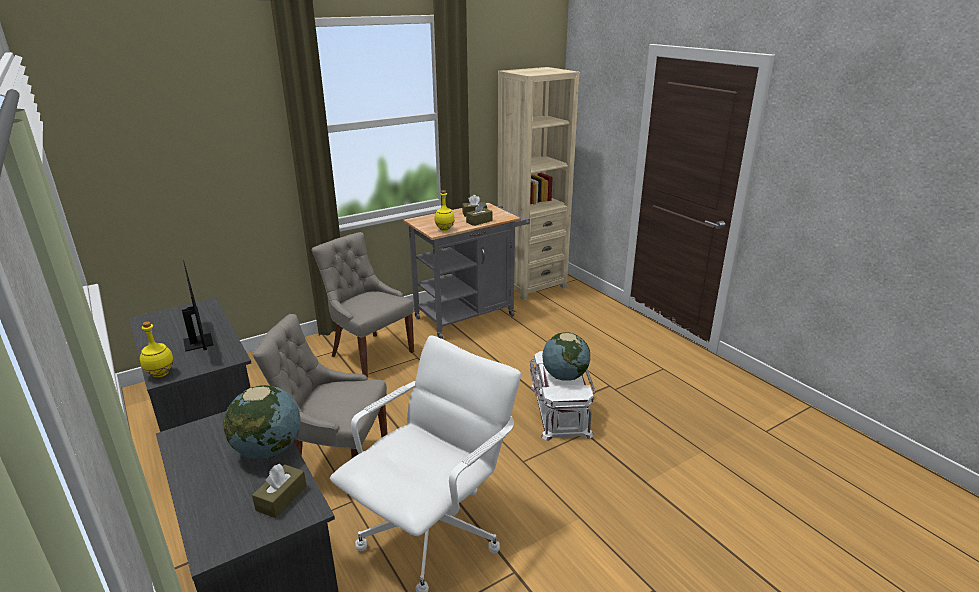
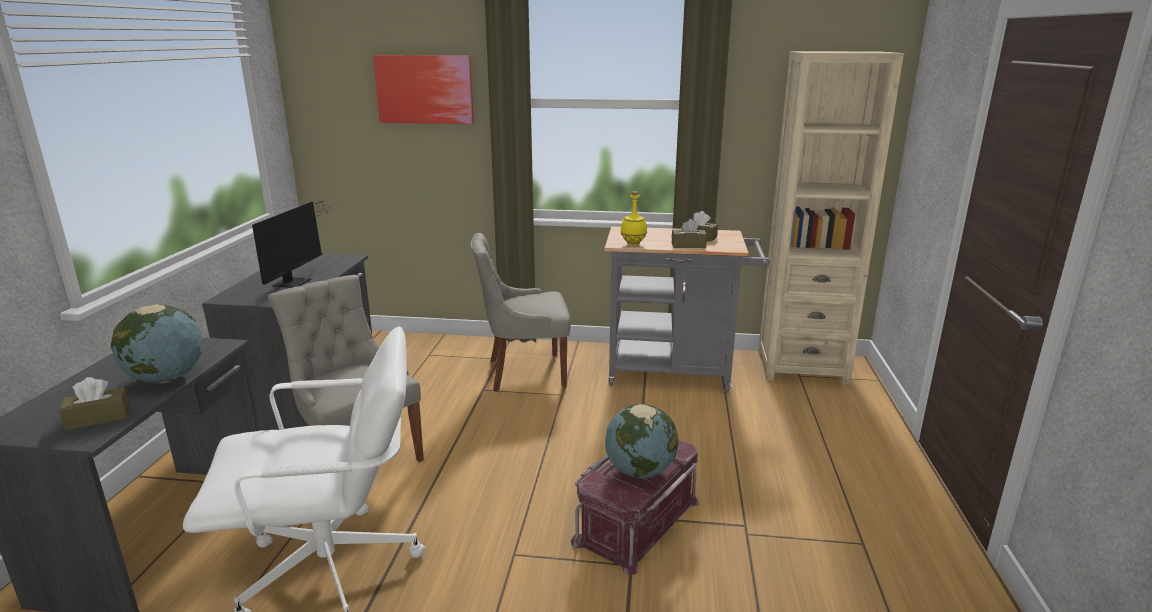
camera: 40 degrees right, 5 degrees down
(161, 374) = (229, 296): yellow bottle -> none
(217, 130) = (424, 89): none -> picture
(370, 353) = (524, 373): grey chair -> grey chair turned 90 degrees counterclockwise
(558, 410) = (635, 520): white storage box -> red storage box

